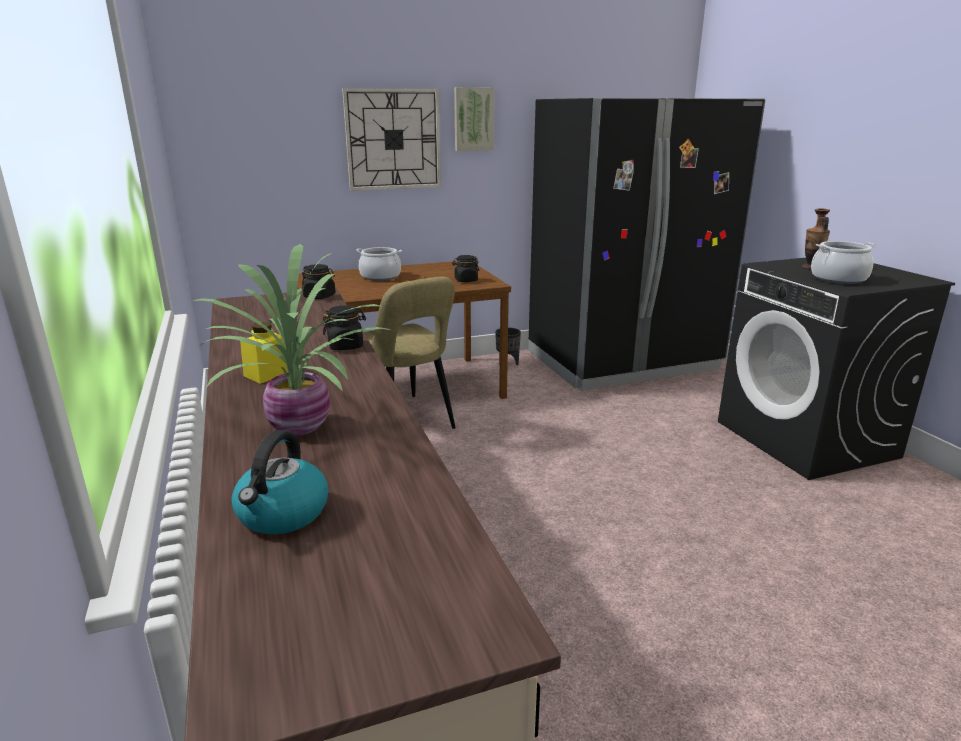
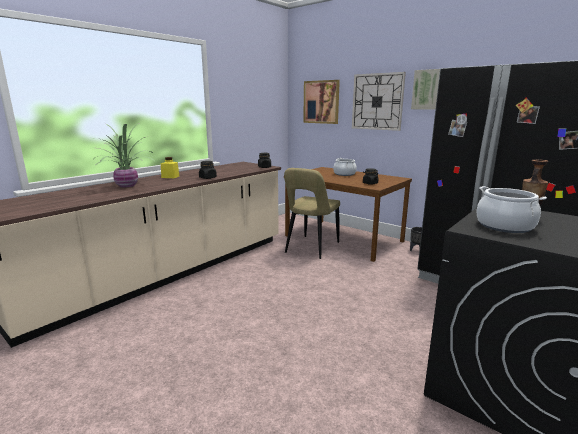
camera: 60 degrees right, 5 degrees down
(267, 142) = (321, 102): none -> picture
(282, 514) = (65, 194): kettle -> none

